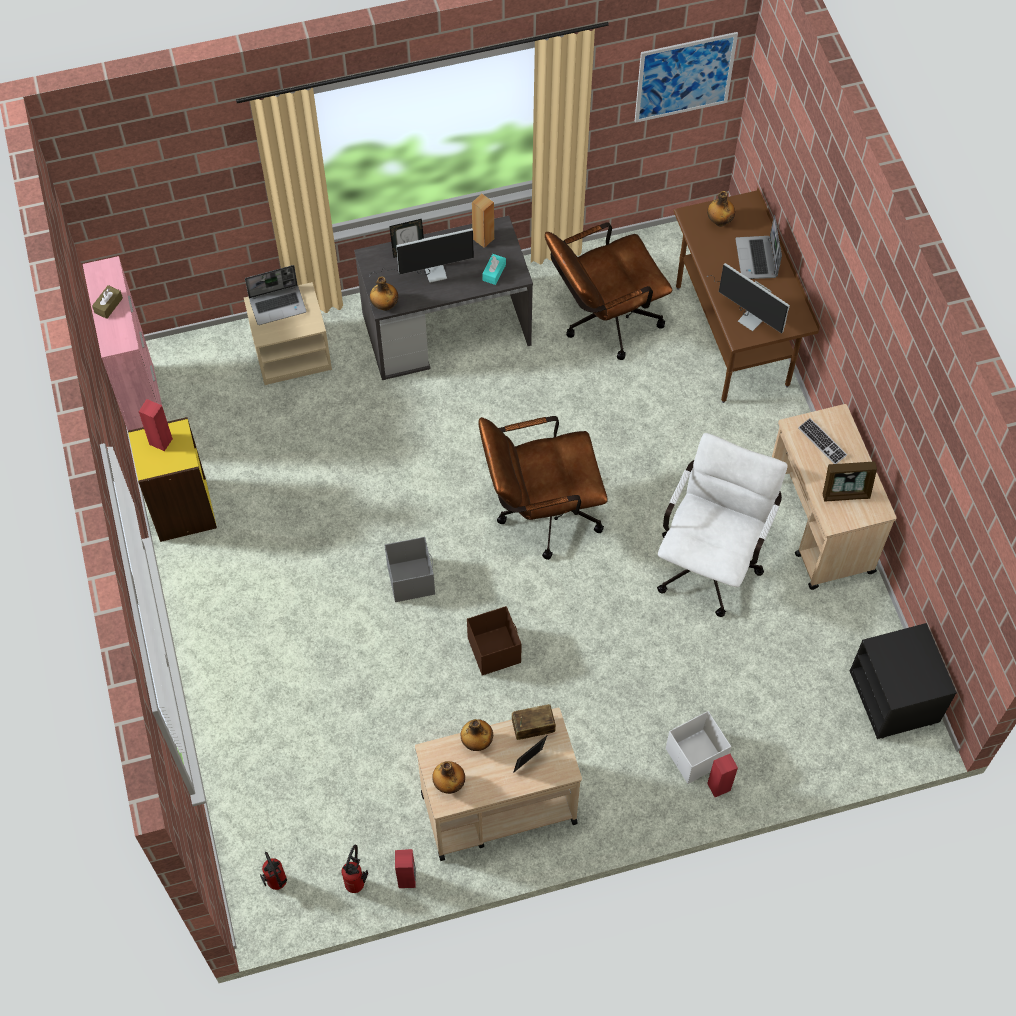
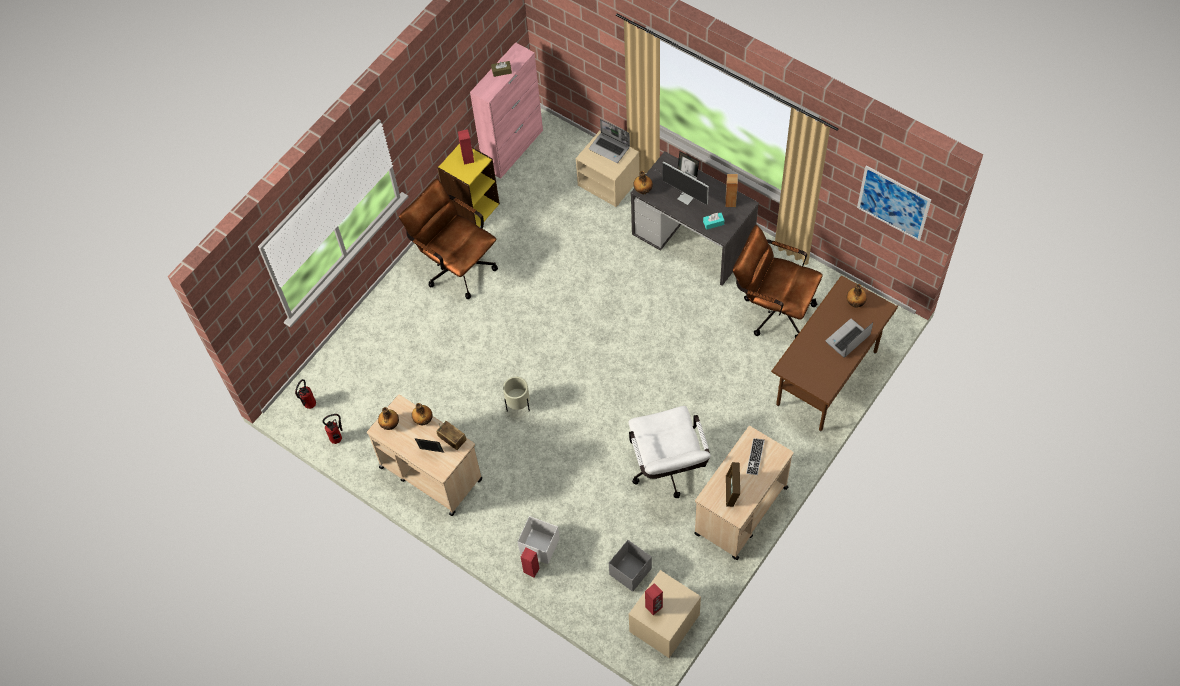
camera: 55 degrees right, 0 degrees up
(407, 879) = (358, 460): red speaker -> red speaker (654, 607)
(411, 579) = (525, 337): grey storage box -> grey storage box (631, 571)
(494, 650) = (518, 405): brown storage box -> beige planter
(541, 513) = (620, 367): brown office chair -> brown office chair (456, 265)
(711, 559) = (668, 470): white office chair -> white office chair turned 90 degrees clockwise
(746, 313) = (804, 360): monitor -> none
(845, 493) = (732, 491): picture frame -> picture frame turned 45 degrees clockwise
(895, 697) = (664, 624): black nightstand -> beige nightstand

